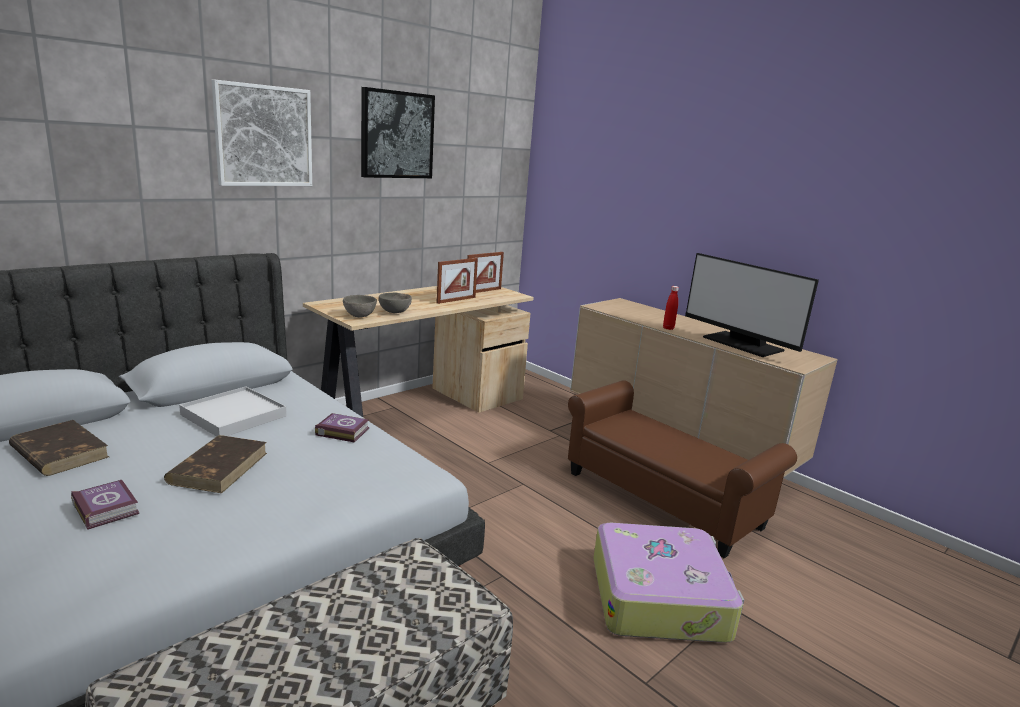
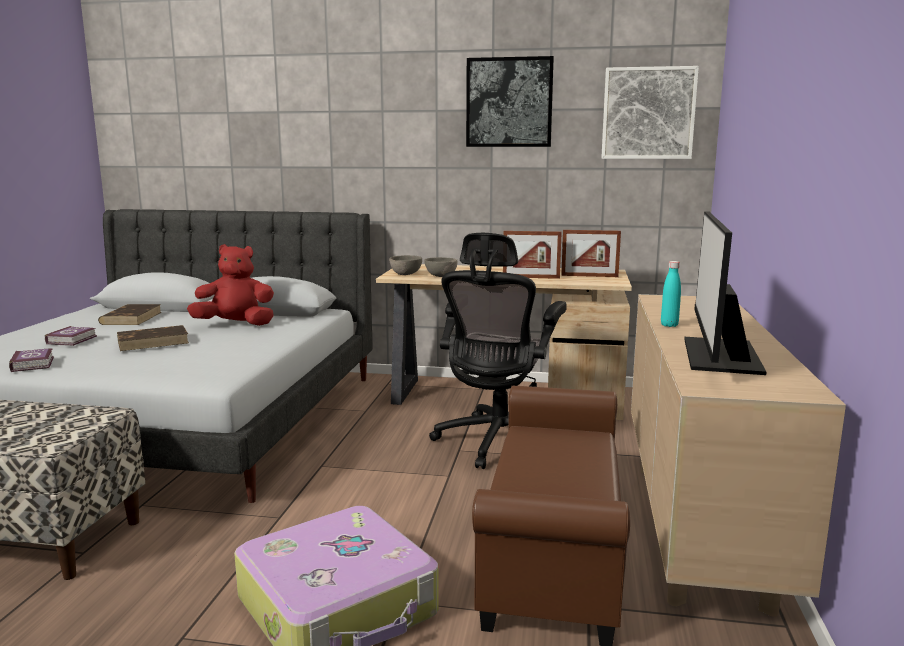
camera: 55 degrees right, 5 degrees down
(234, 415) = (236, 324): white tray -> red plush toy
(263, 136) = (372, 113): picture -> picture (648, 113)
(342, 431) = (255, 346): book -> book (34, 364)
(496, 445) = (498, 442): none -> office chair
(668, 328) = (669, 325): red bottle -> turquoise bottle

